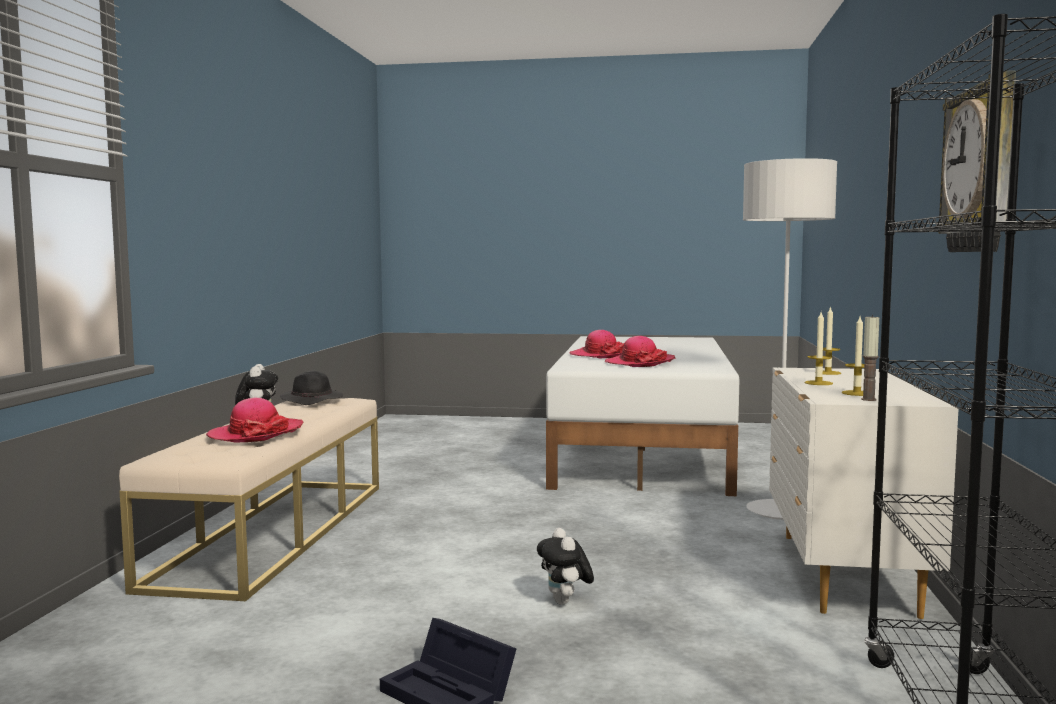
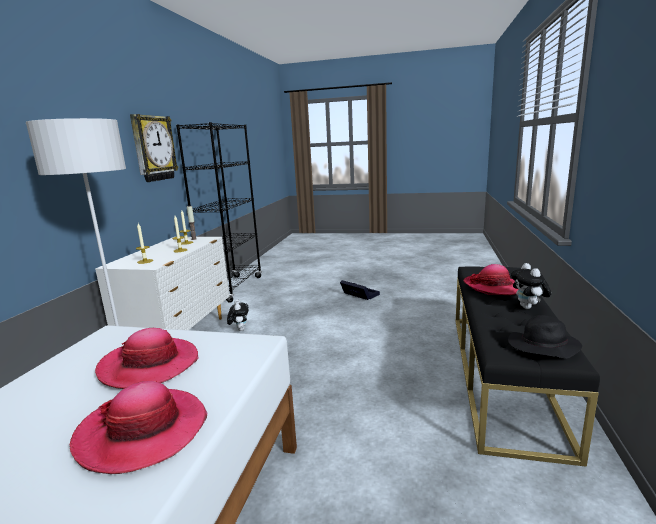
camera: 175 degrees left, 10 degrees up
(275, 531) = (502, 373): beige bench -> black bench
(565, 602) = (317, 322): plush toy -> plush toy (239, 329)

